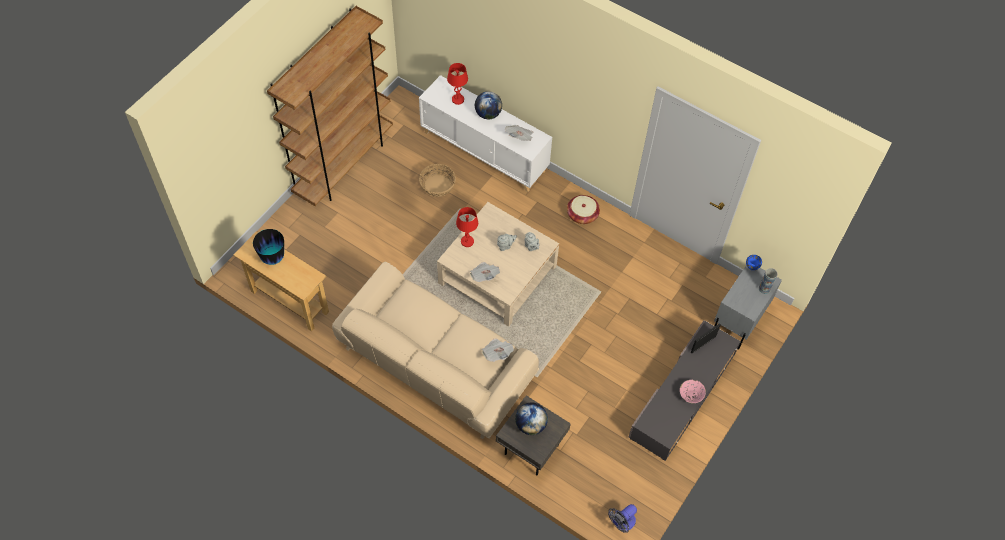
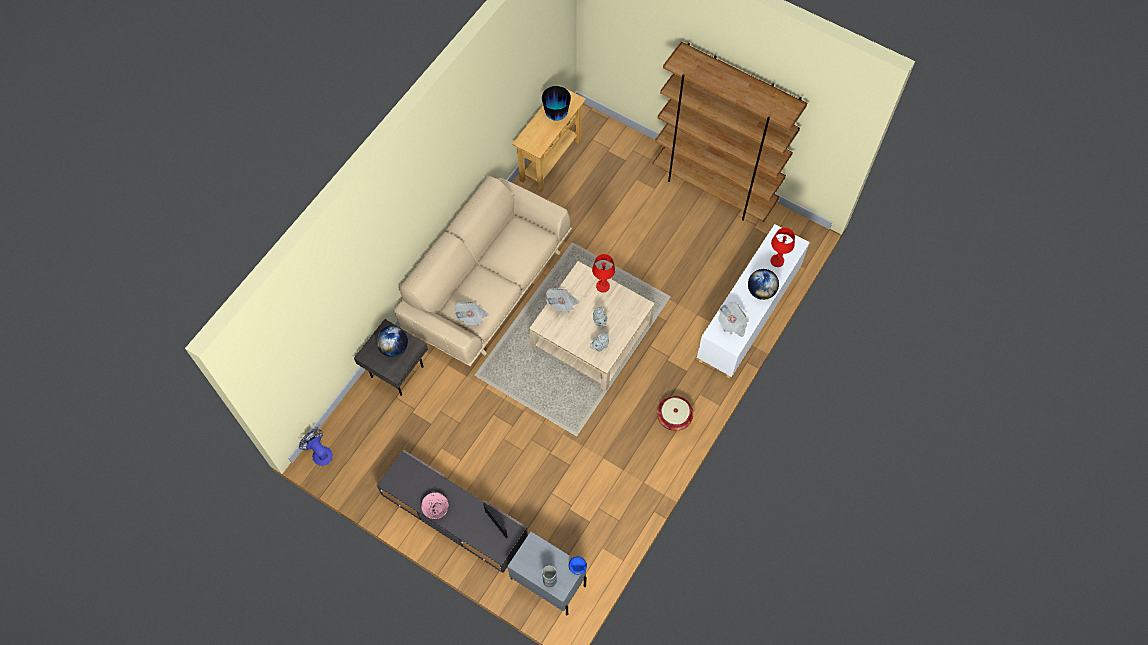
camera: 90 degrees right, 5 degrees up
(437, 186) = (697, 274): basket -> none

